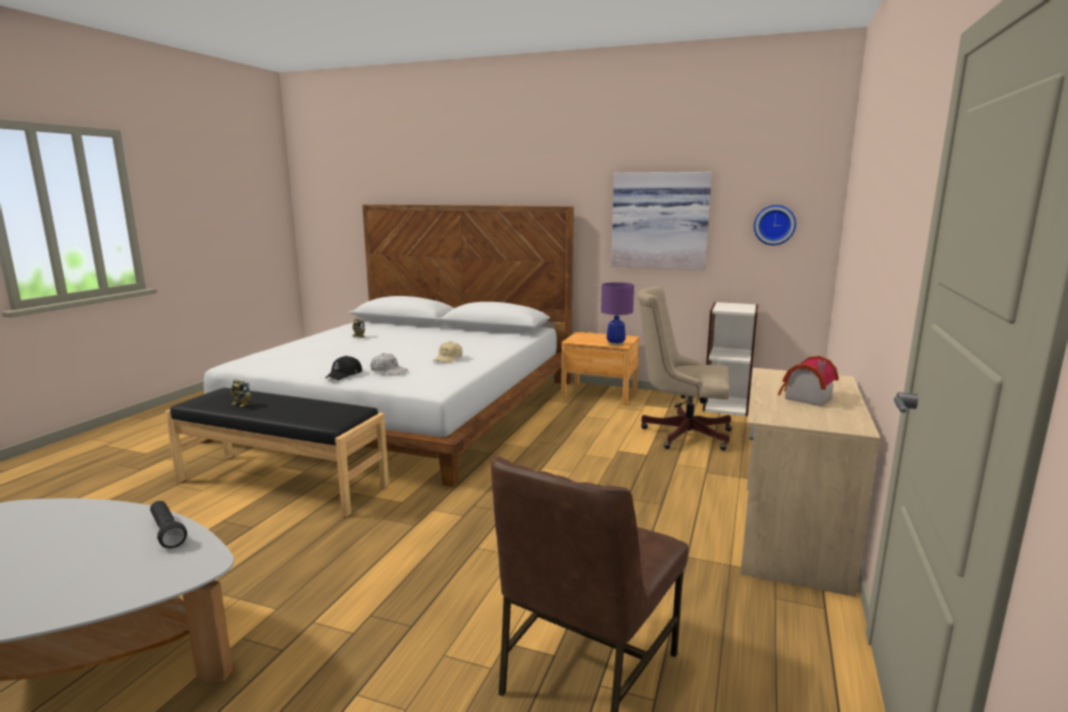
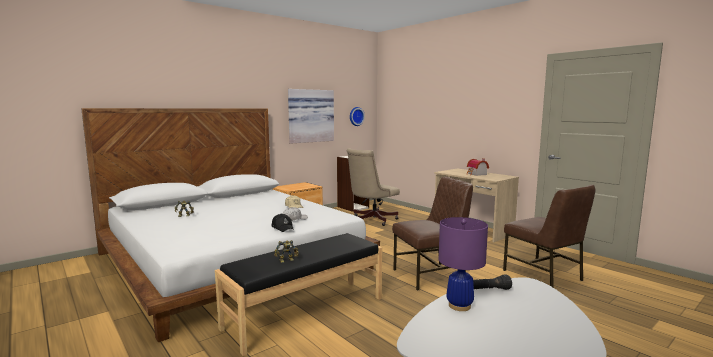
camera: 60 degrees left, 5 degrees down
(465, 536) = (430, 275): none -> brown chair
(615, 344) = (312, 186): purple table lamp -> purple table lamp (459, 306)

